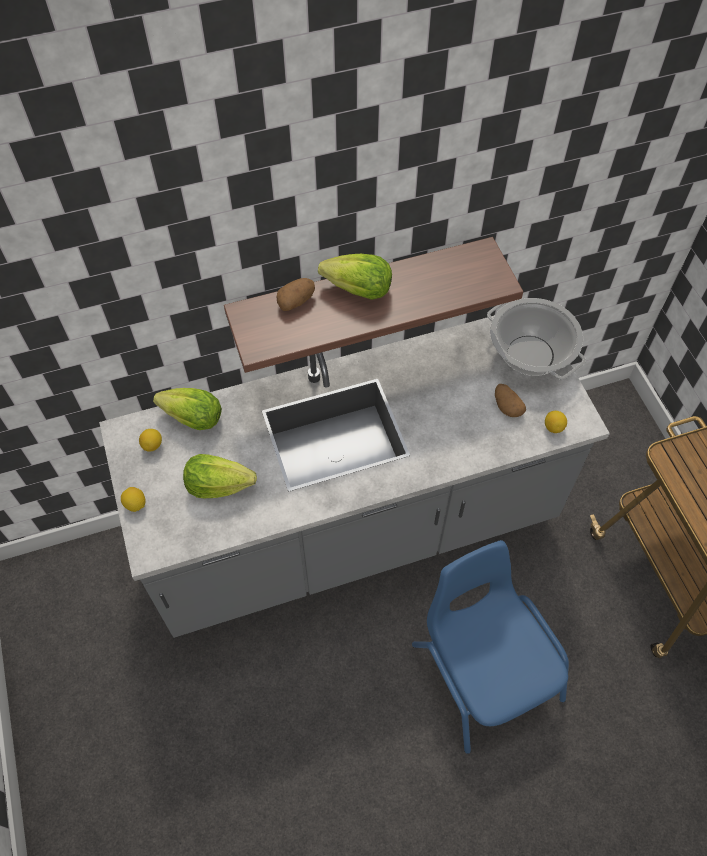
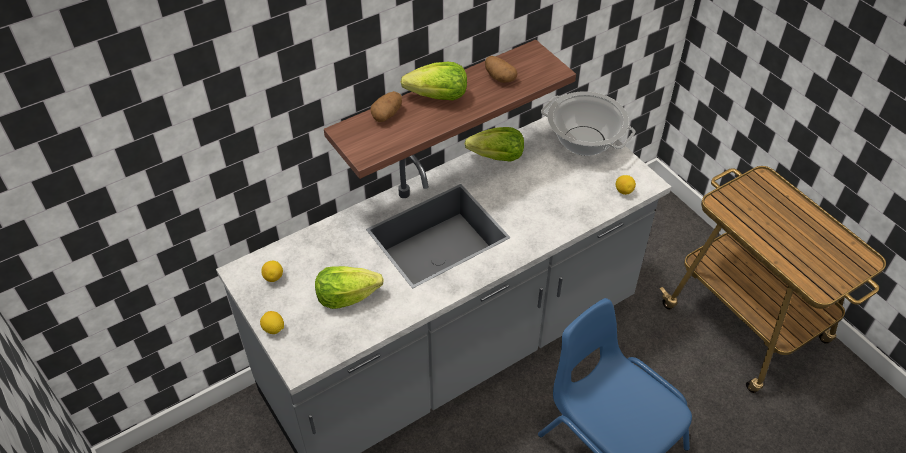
camera: 15 degrees left, 10 degrees down
(193, 419) = (305, 248): lettuce -> lettuce (497, 157)
(506, 406) = (579, 183): potato -> potato (499, 77)

